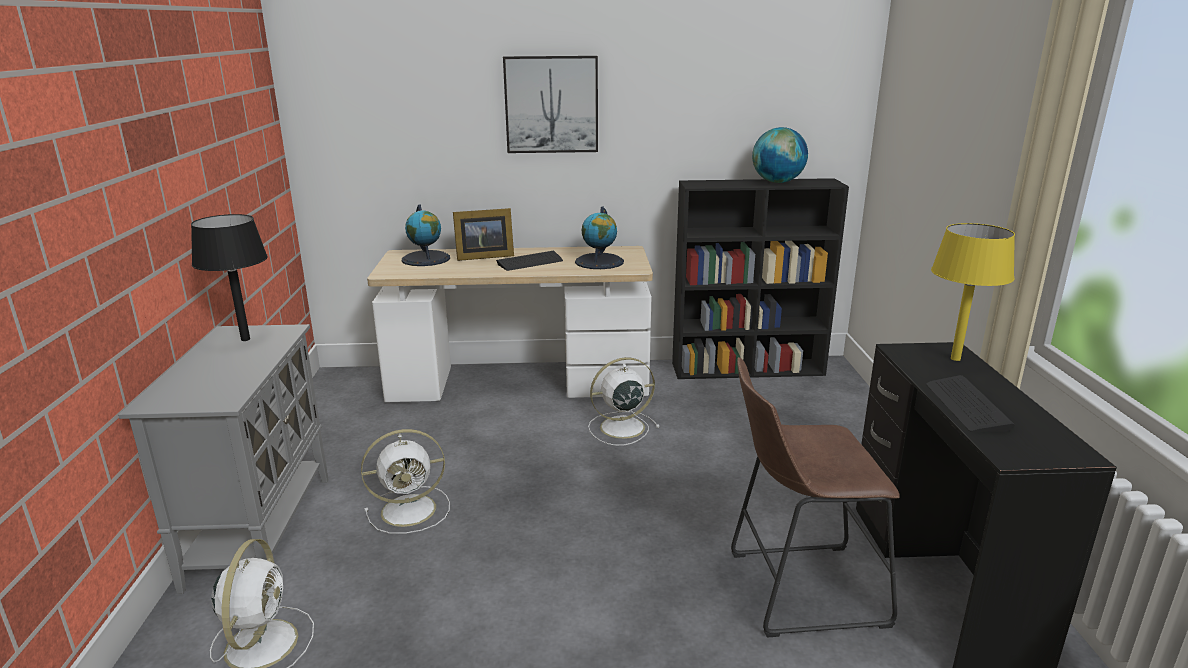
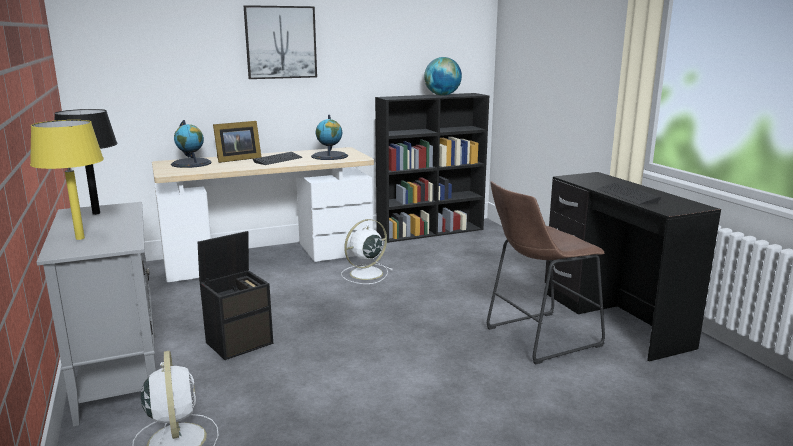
camera: 20 degrees left, 5 degrees down
(411, 510) = (240, 342): white fan -> black storage box
(955, 359) = (602, 178): yellow table lamp -> yellow table lamp (80, 238)

